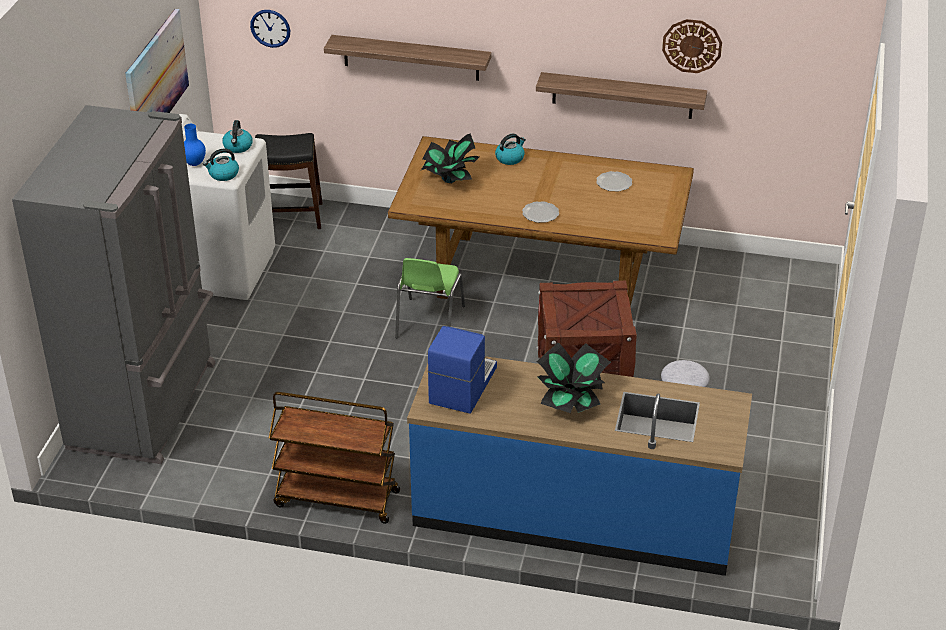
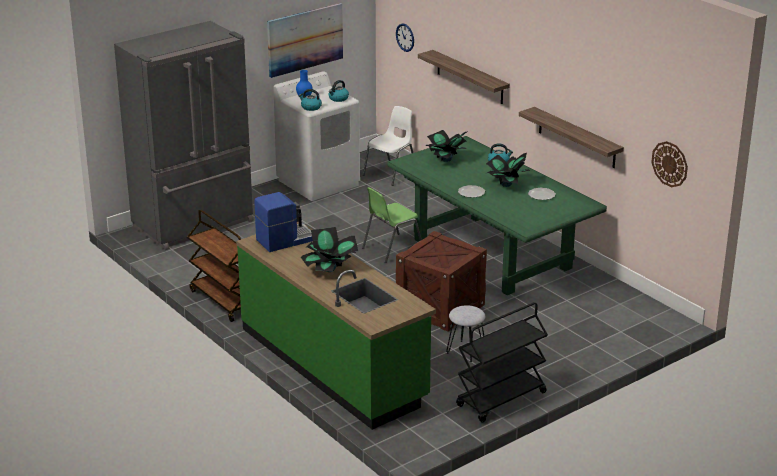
camera: 40 degrees right, 10 degrees down
(289, 216) = (391, 173): black stool -> white chair
(542, 276) = (492, 254): brown dining table -> green dining table
(560, 186) = (506, 185): none -> potted plant
(575, 514) = (333, 364): blue counter -> green counter
(692, 45) = (615, 108): wall clock -> wall clock (670, 164)
(792, 460) = (501, 400): none -> black cart

